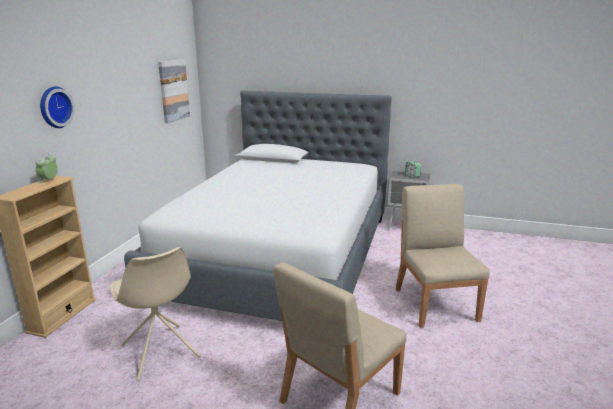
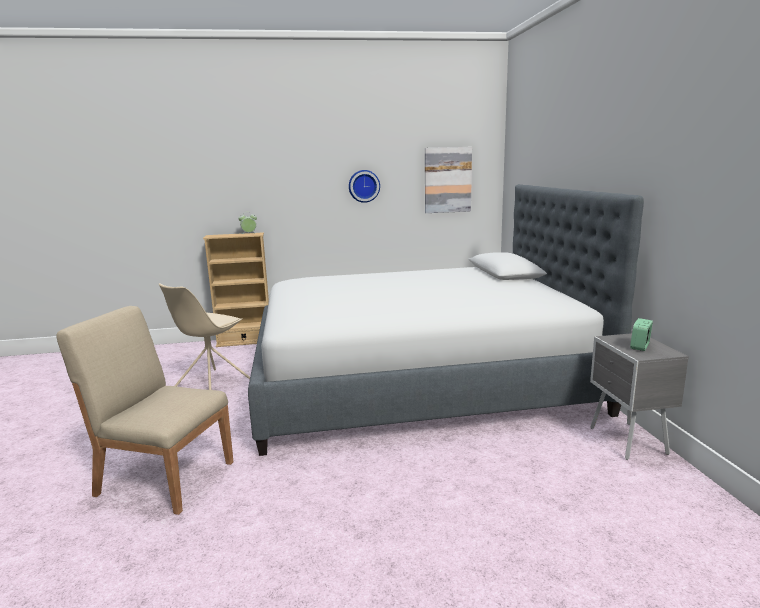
camera: 65 degrees right, 5 degrees down
(54, 107) = (277, 179): wall clock -> wall clock (364, 186)
(435, 303) = (397, 511): beige chair -> none

